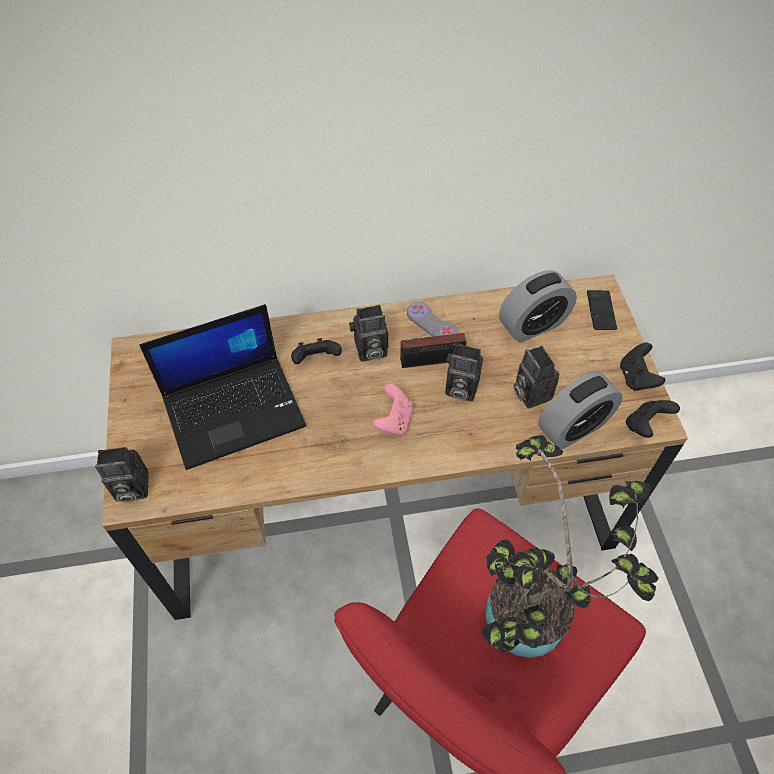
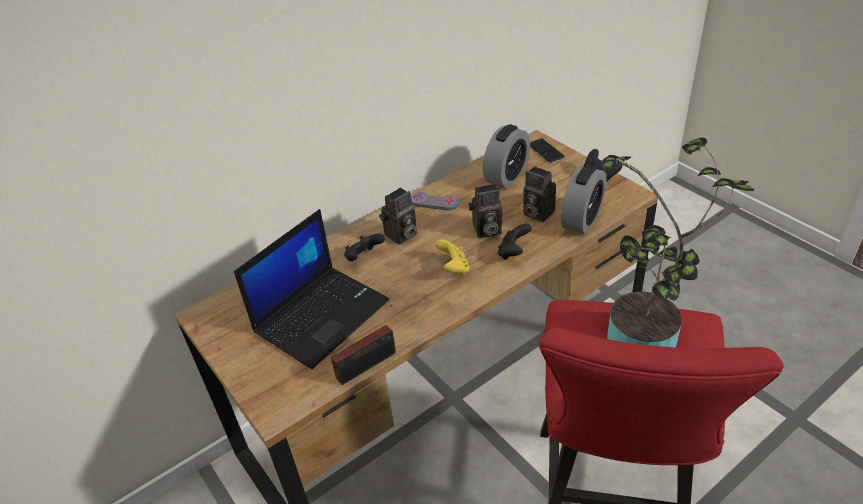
camera: 25 degrees left, 15 degrees down
(130, 489) = (271, 405): camera -> none
(394, 420) = (453, 268): pink game controller -> yellow game controller
(435, 360) = (455, 222): radio -> radio (370, 364)
(645, 425) = (626, 199): black game controller -> black game controller (513, 252)

